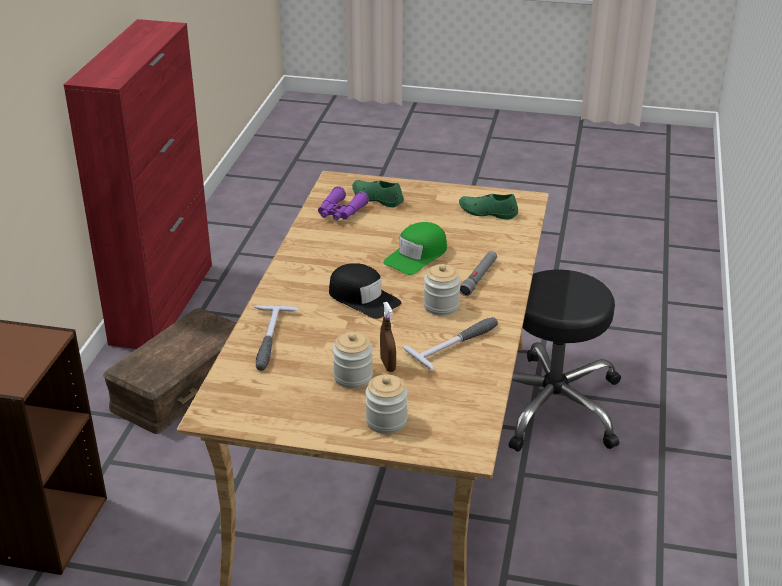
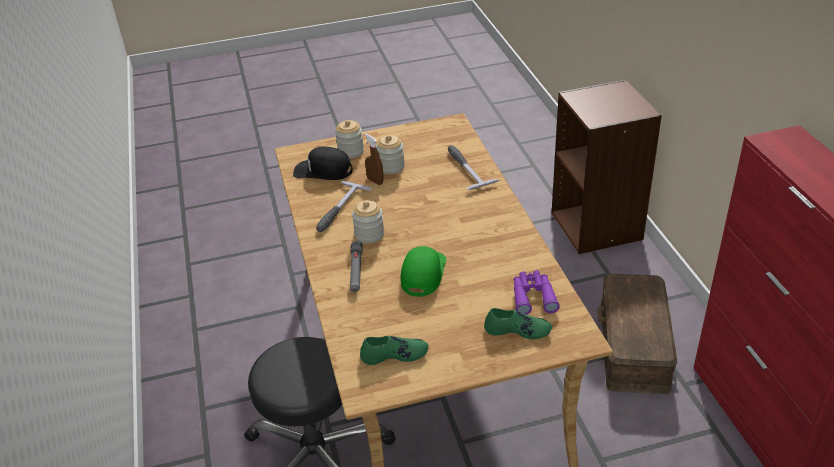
camera: 155 degrees right, 5 degrees up
(363, 298) = (432, 220): black cap -> black cap (323, 171)

